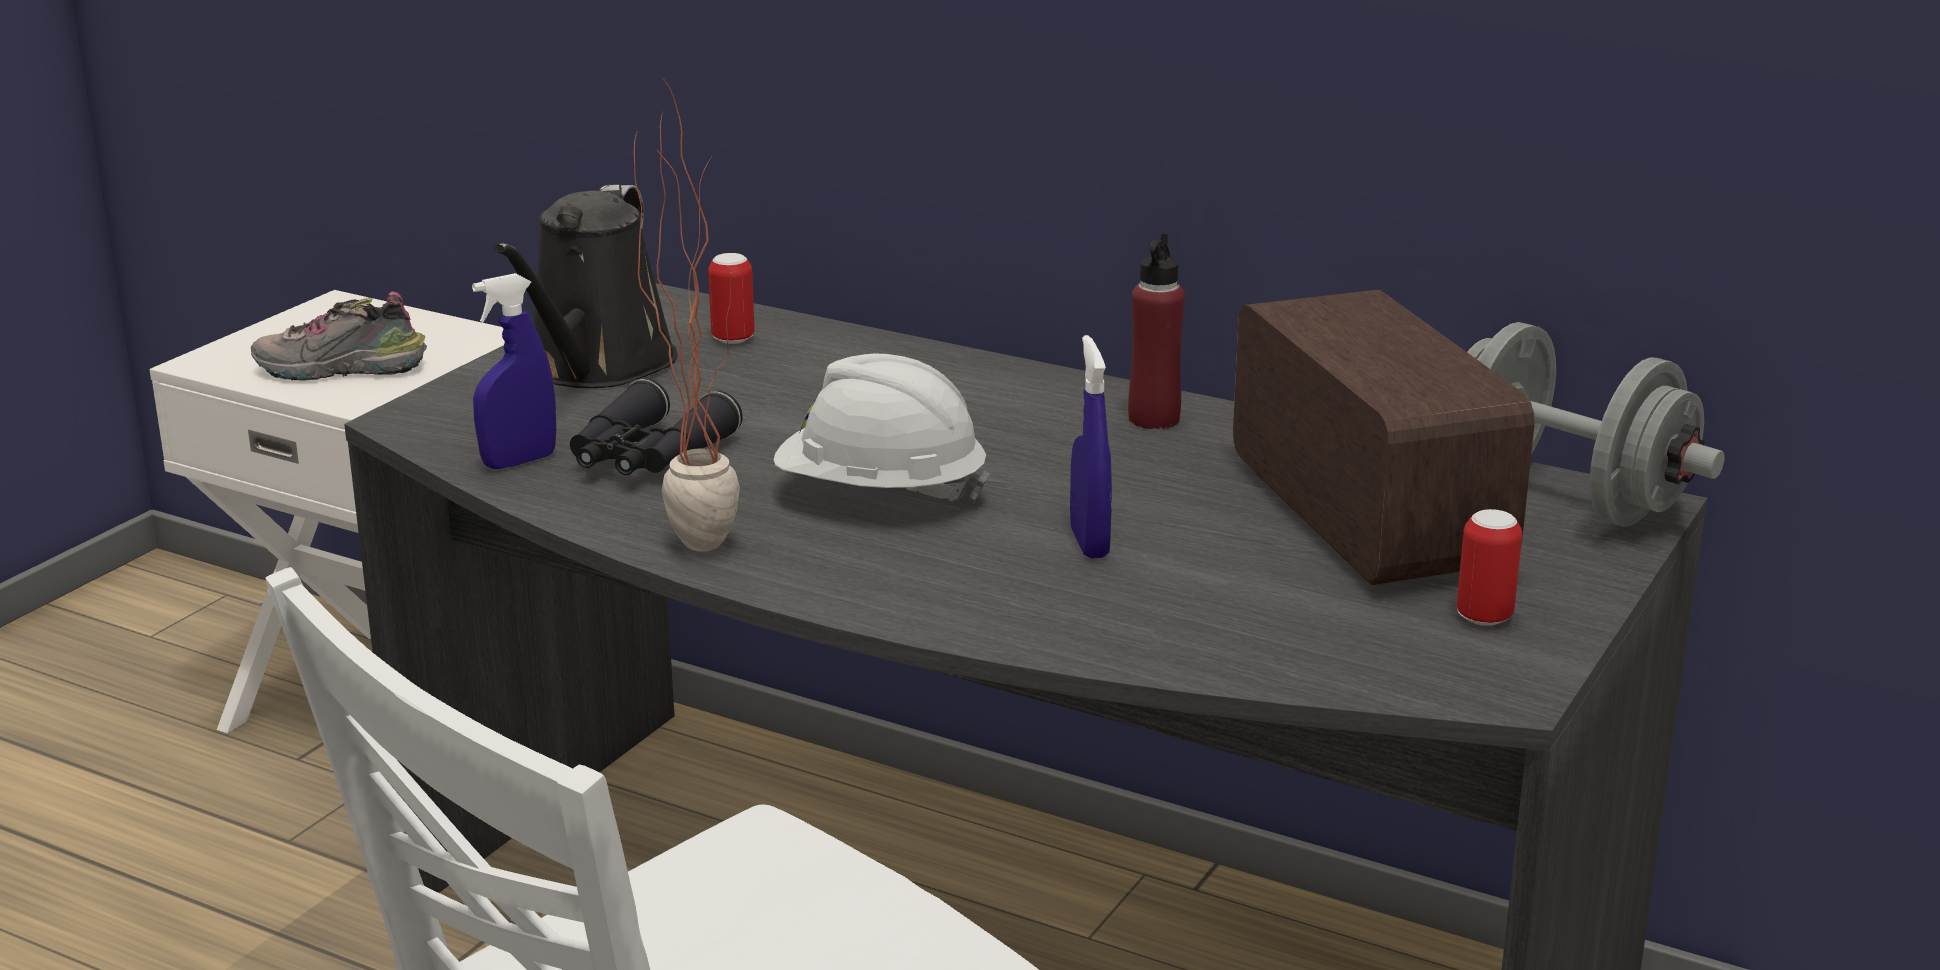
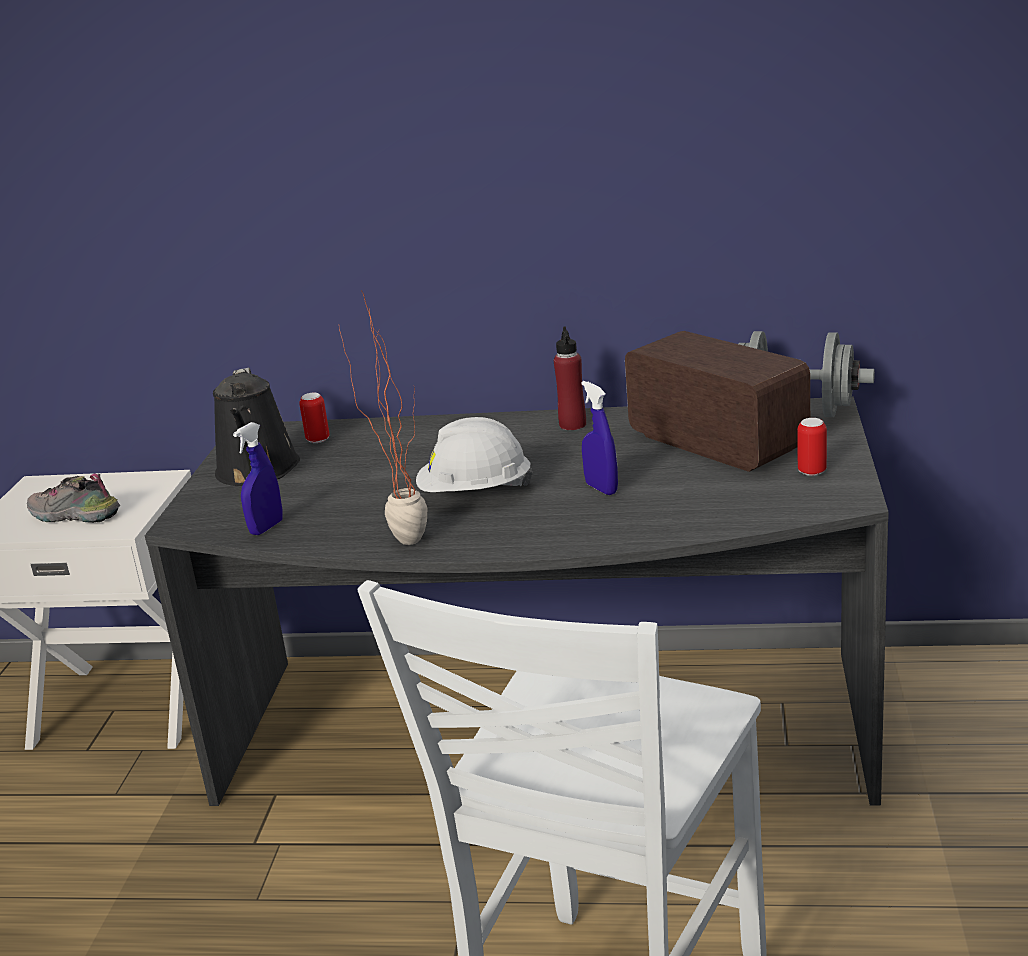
camera: 20 degrees left, 0 degrees up
(339, 370) = (72, 516): shoe -> shoe turned 45 degrees clockwise
(647, 457) = (334, 507): black binoculars -> none

